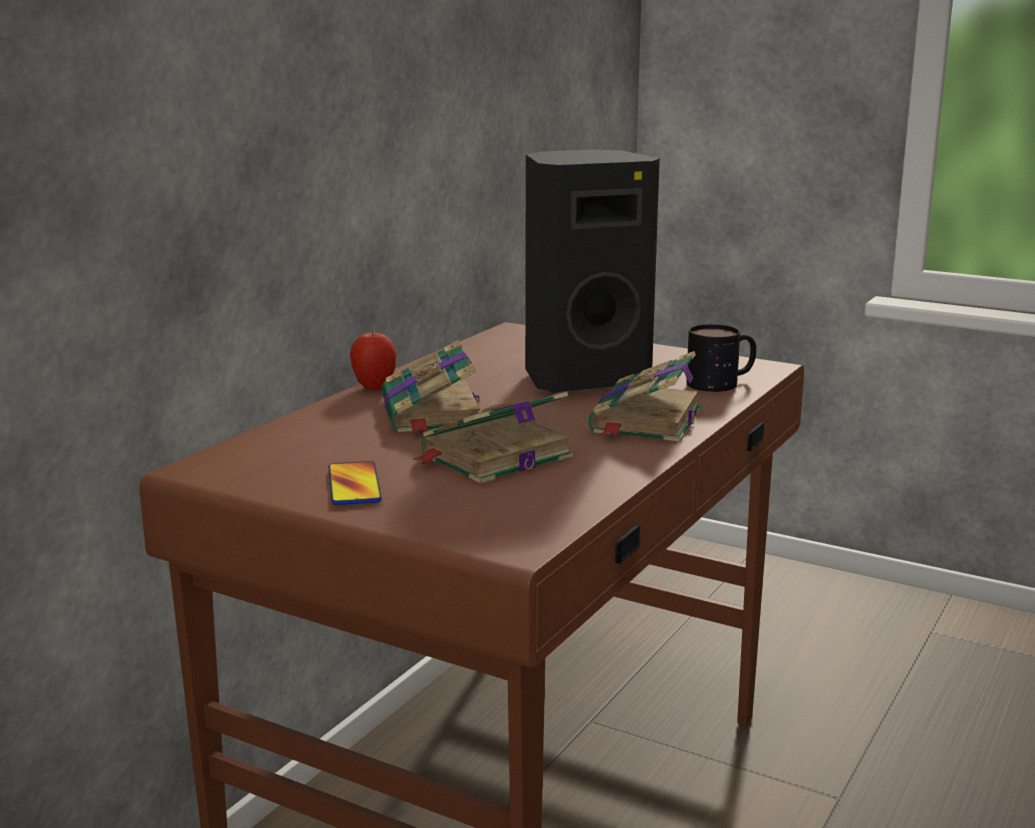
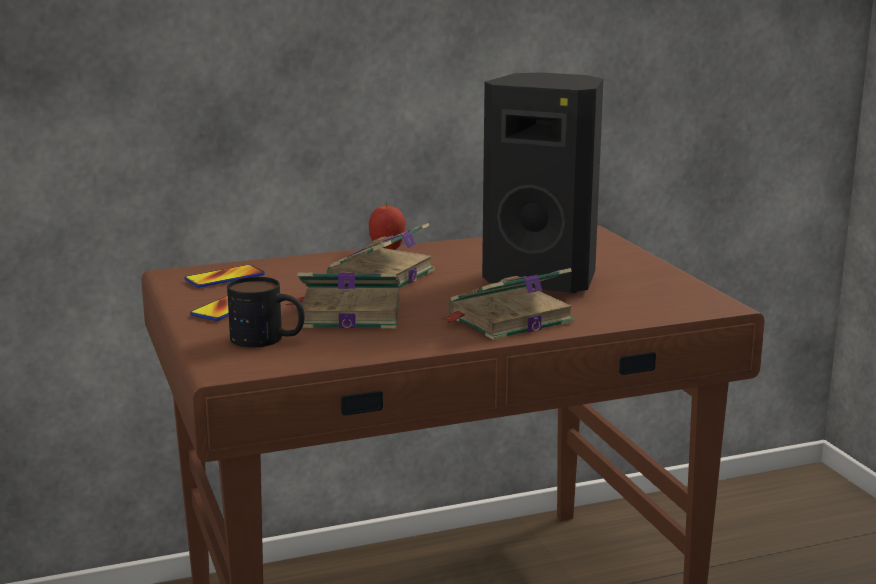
camera: 40 degrees right, 0 degrees up
(267, 457) = (225, 278): none -> phone
(722, 382) = (645, 308): mug -> mug (268, 339)

